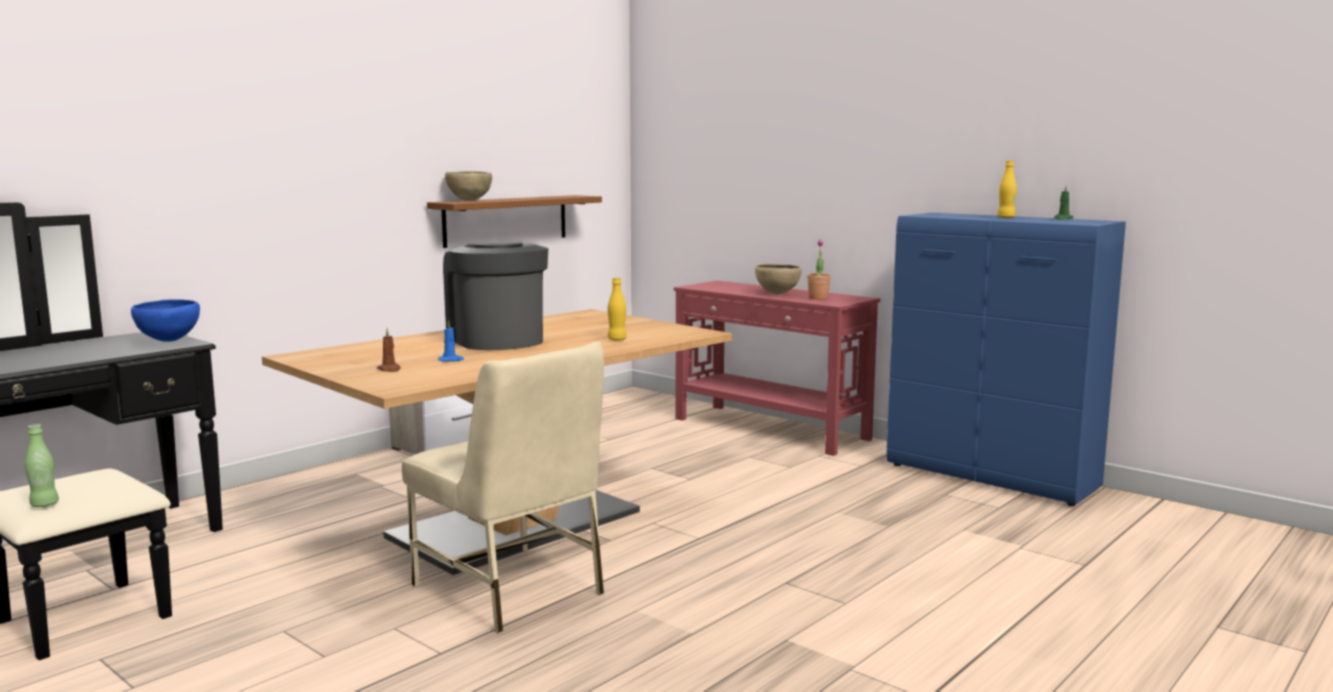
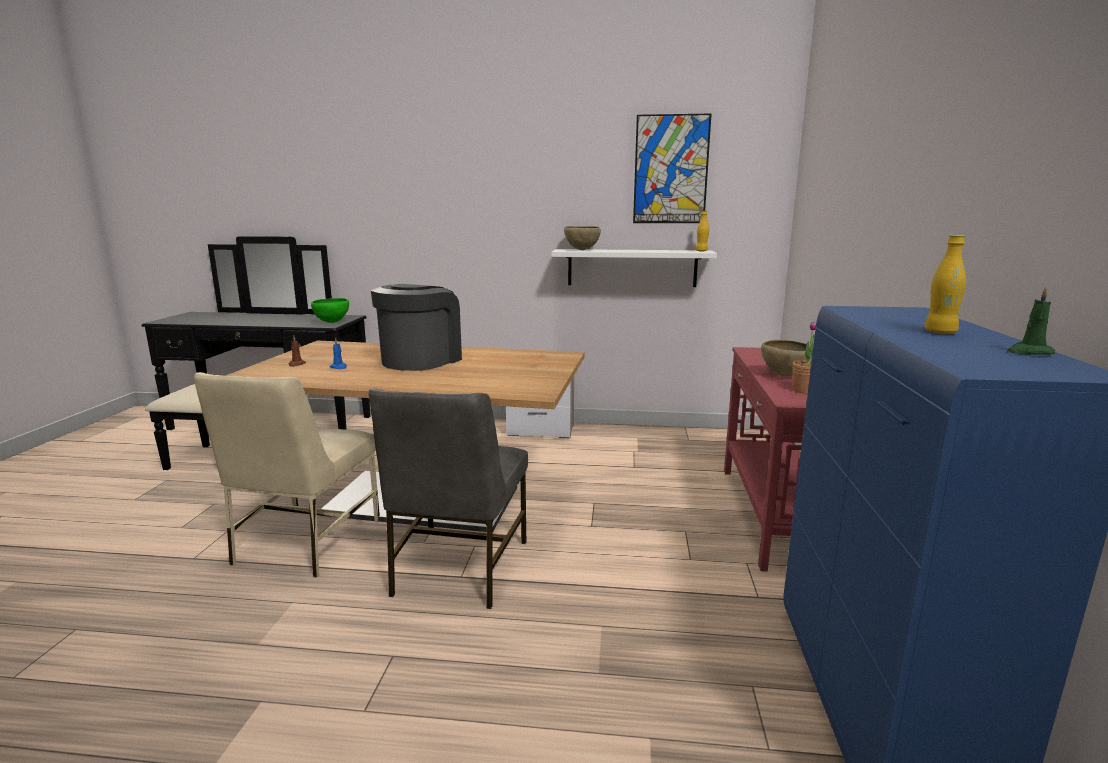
camera: 55 degrees right, 5 degrees up
(44, 504) = (174, 395): green bottle -> none
(168, 341) = (332, 322): blue bowl -> green bowl
(506, 220) = (632, 268): brown shelf -> white shelf
(534, 105) = (671, 170): none -> picture
(617, 339) = (466, 381): yellow bottle -> yellow bottle (701, 251)
(683, 536) = (458, 568): none -> grey chair

